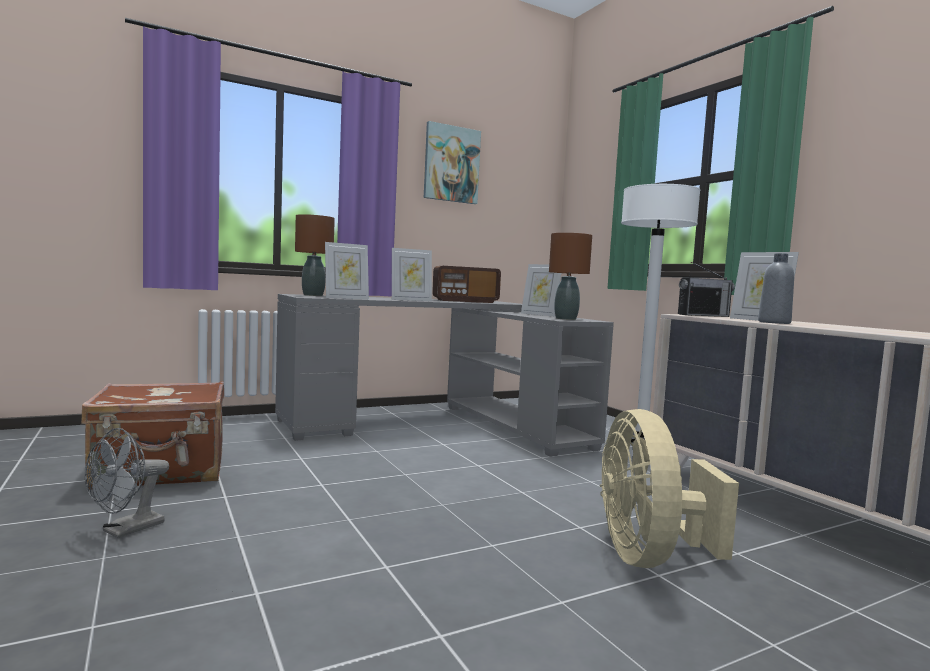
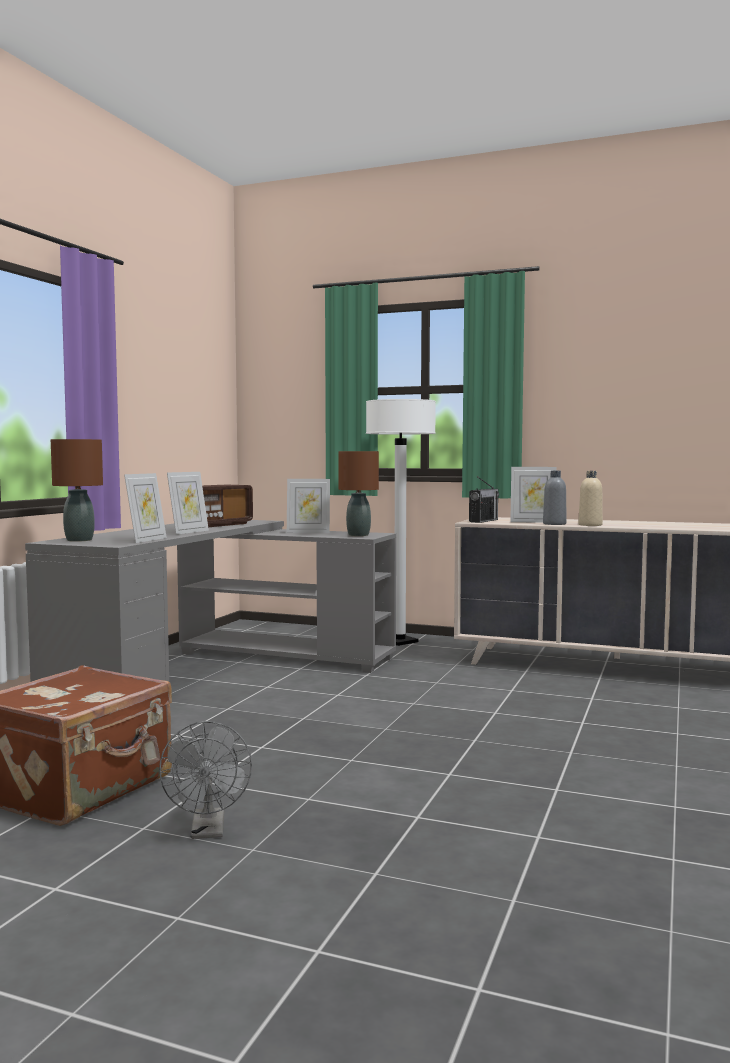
camera: 40 degrees left, 0 degrees up
(451, 164) = (149, 357): picture -> none
(649, 557) = (560, 715): beige fan -> none
(819, 326) = (590, 525): none -> beige bottle

